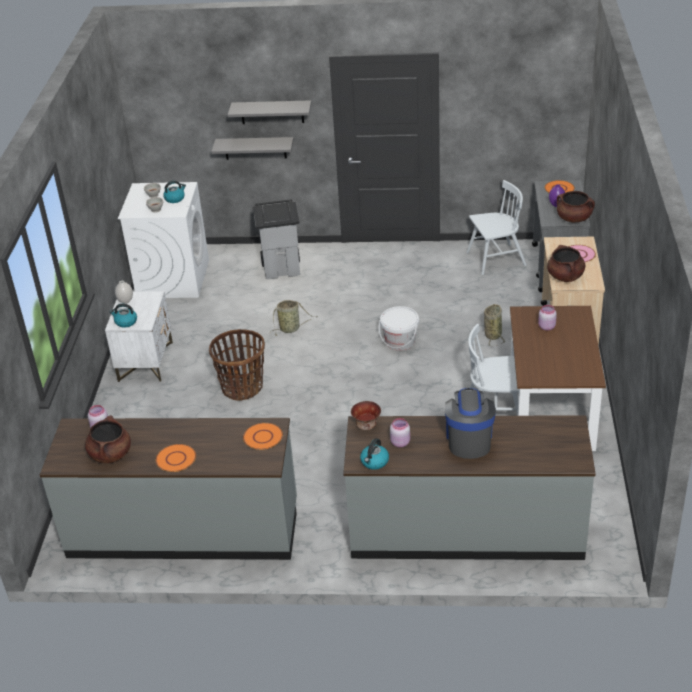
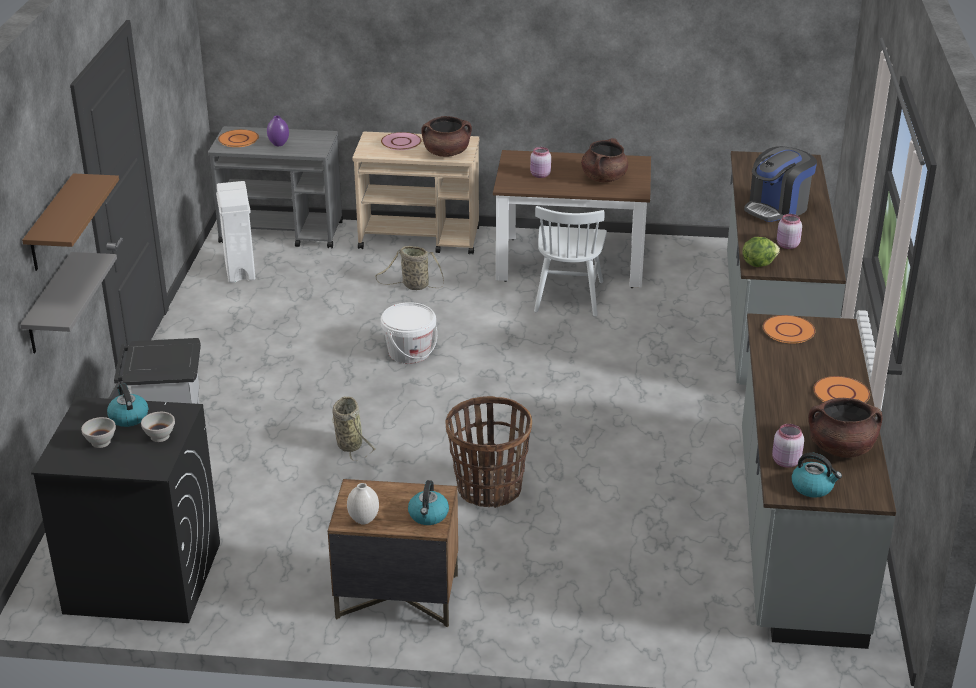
camera: 90 degrees left, 5 degrees down
(145, 361) = (396, 597): white nightstand -> brown nightstand
(173, 278) = (142, 578): white washing machine -> black washing machine
(272, 112) = (51, 224): grey shelf -> brown shelf
(367, 425) = (758, 263): bowl -> lettuce
(374, 462) = (823, 261): kettle -> kettle (813, 487)
(469, 439) = (777, 208): coffee machine -> coffee machine turned 45 degrees counterclockwise
(495, 259) = (240, 271): white chair -> white trash can
(574, 218) = (317, 137): brown cooking pot -> brown cooking pot (604, 178)

